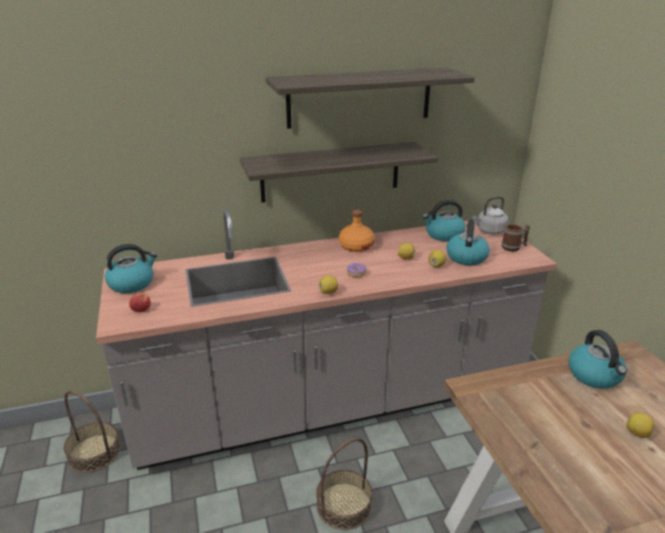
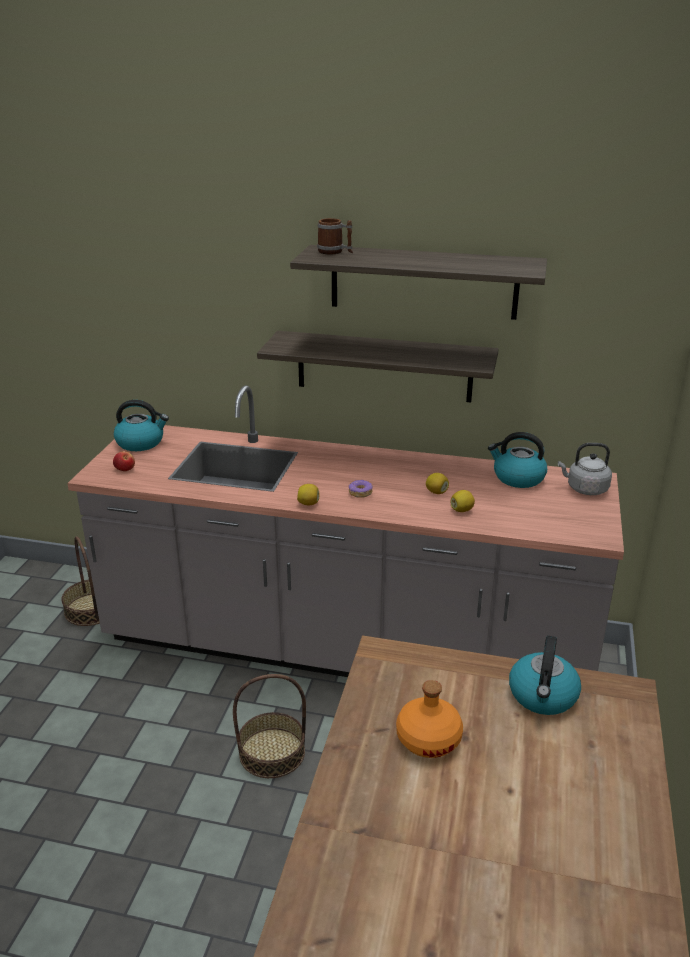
camera: 30 degrees right, 0 degrees up
(356, 246) = (395, 464): orange bottle -> orange bottle (428, 738)
(466, 257) = (511, 511): kettle -> none
(514, 247) = (591, 516): mug -> mug (335, 252)
(638, 433) = (515, 769): lemon -> none

